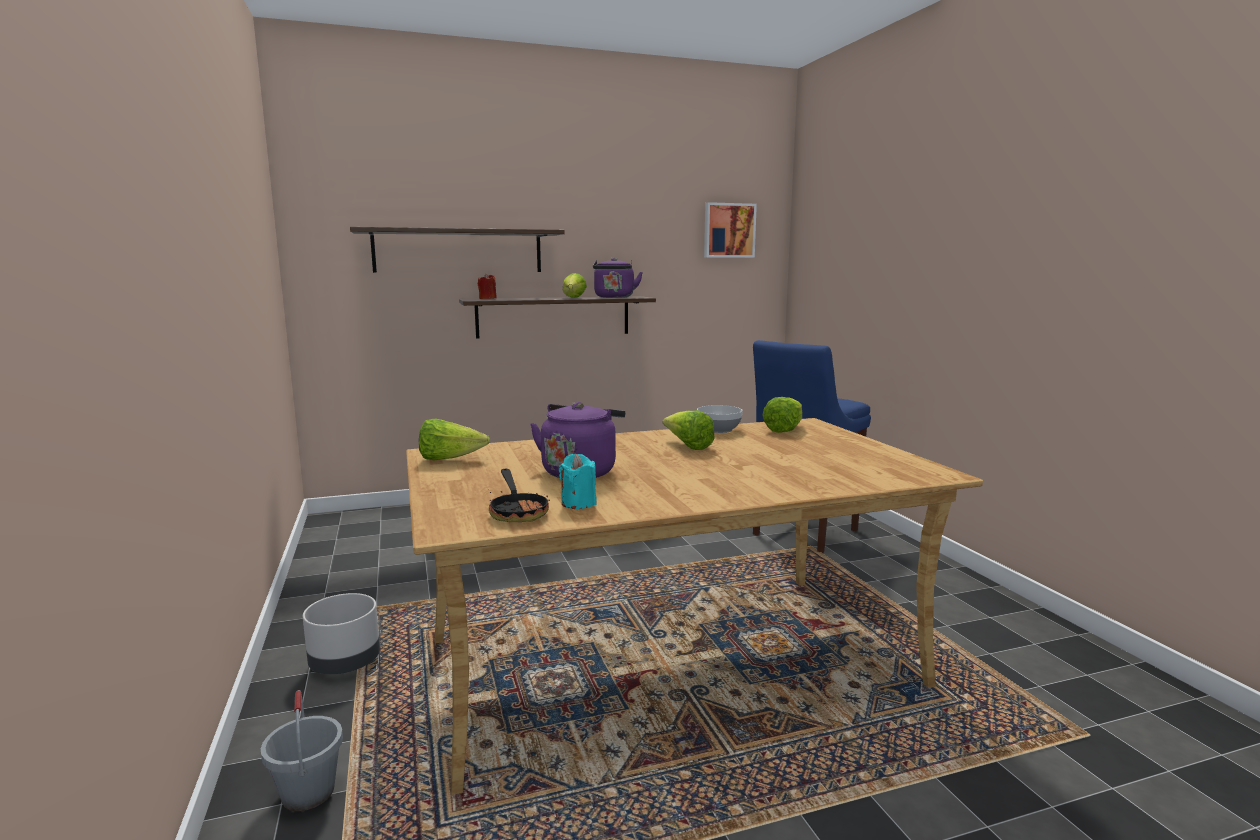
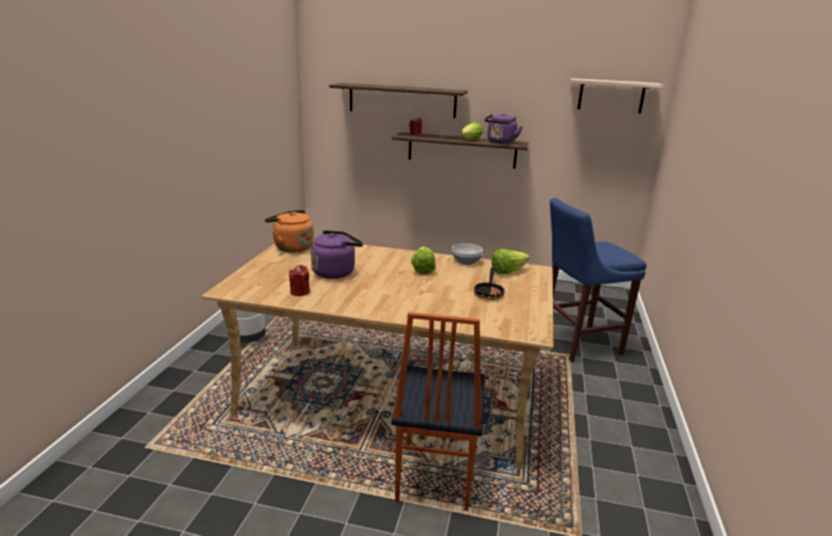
camera: 30 degrees right, 10 degrees up
(307, 793) = (185, 390): grey bucket -> none
(449, 459) = (291, 247): lettuce -> orange kettle
(518, 511) = (267, 289): frying pan -> frying pan (489, 292)
(578, 503) = (300, 292): turquoise candle -> red candle
(728, 230) = (611, 95): picture -> shelf
(860, 744) = (433, 477): none -> chair

